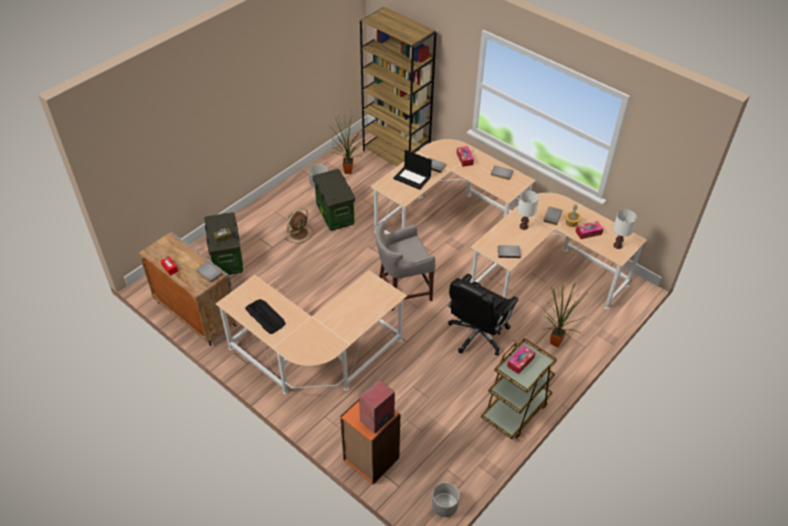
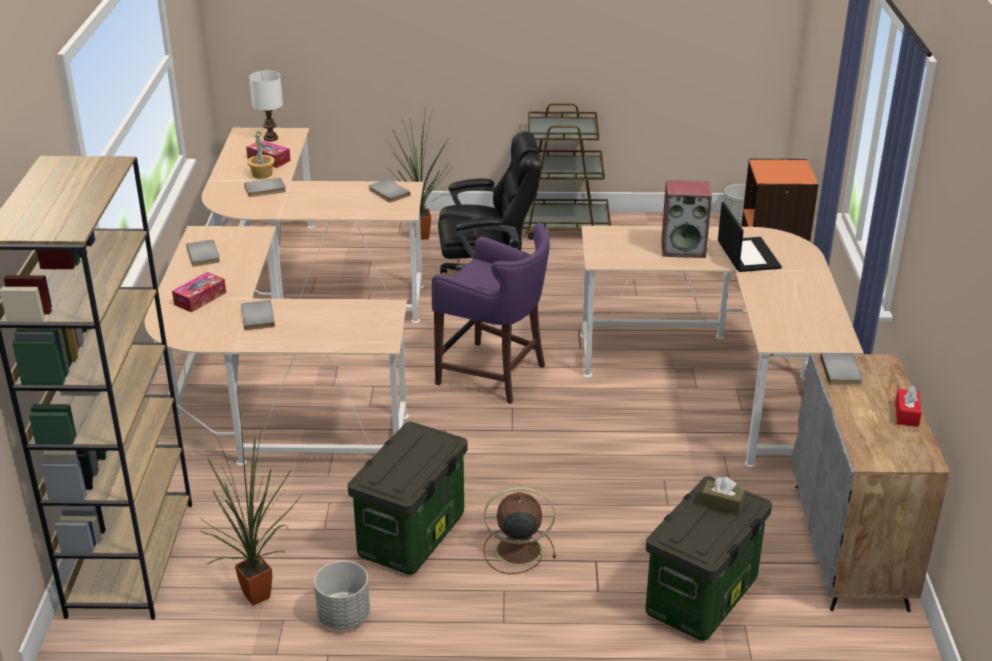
camera: 130 degrees left, 15 degrees down
(265, 316) = (801, 301): keyboard -> none
(377, 419) = (779, 166): speaker -> speaker (684, 249)
(402, 291) = (495, 374): grey stool -> purple stool
(412, 178) = (320, 323): laptop -> laptop (747, 255)
(520, 362) = (562, 131): tissue box -> none
(524, 226) = (316, 200): white table lamp -> none

